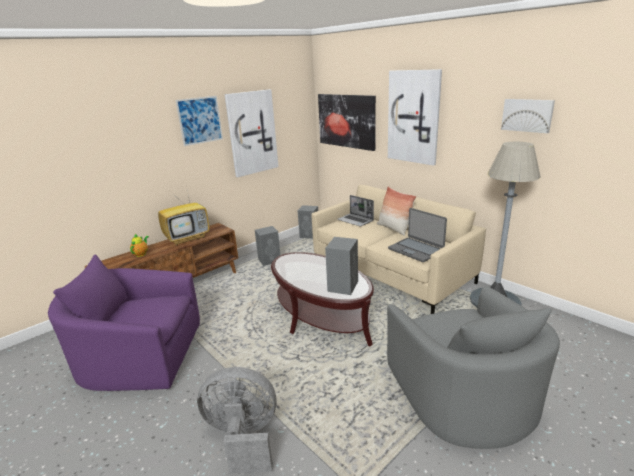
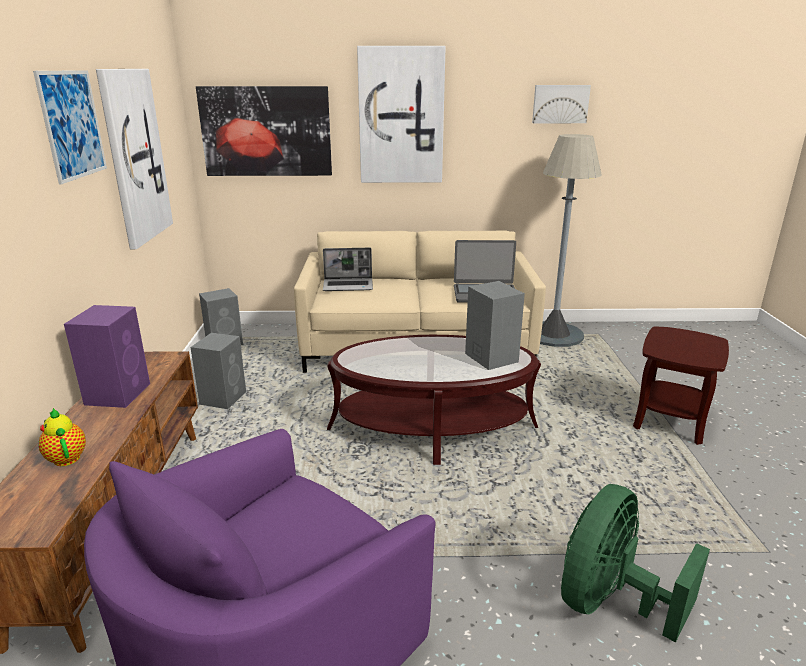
camera: 50 degrees left, 0 degrees up
(188, 238) = (119, 393): television -> purple speaker
(243, 438) = (610, 601): grey fan -> green fan
(394, 229) = (413, 281): pillow -> none
(463, 394) = (670, 421): grey armchair -> brown side table

